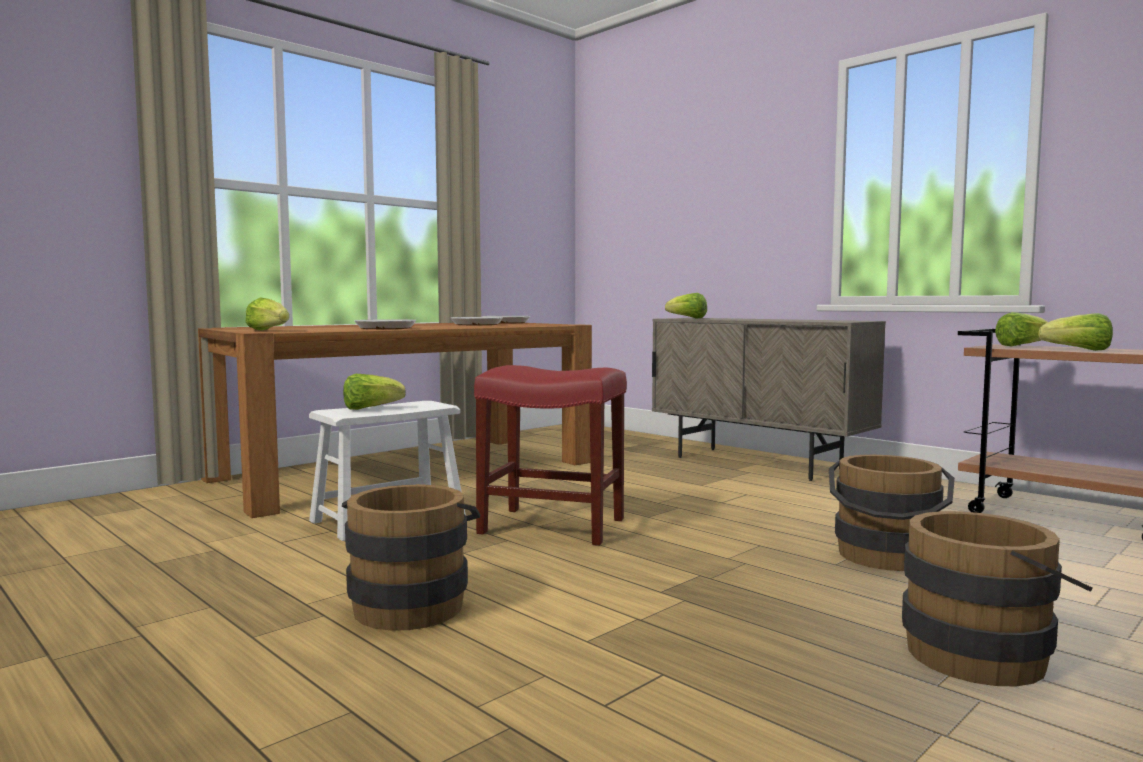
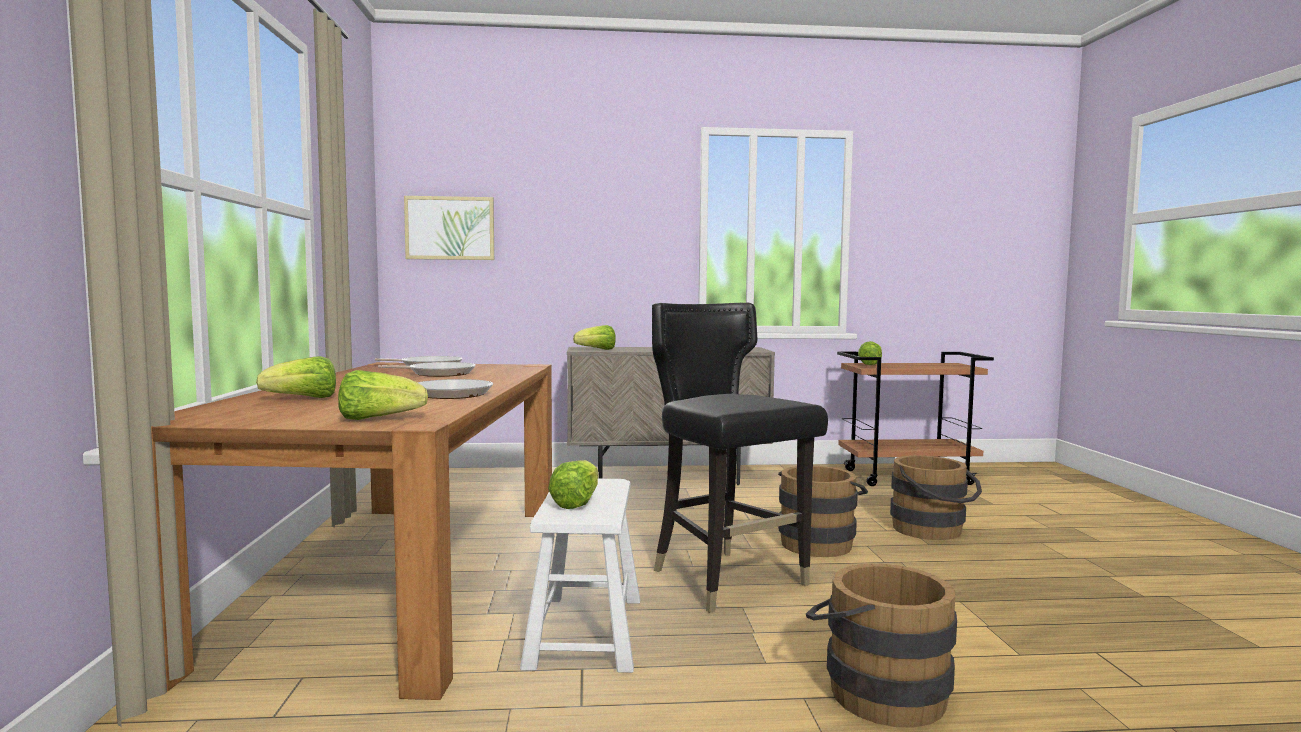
camera: 50 degrees left, 0 degrees up
(554, 526) = (728, 580): red stool -> black chair
(619, 209) = (450, 228): none -> picture
(986, 655) = (1107, 571): brown bucket -> brown bucket (818, 542)
(1078, 350) = (920, 367): lettuce -> lettuce (303, 399)

